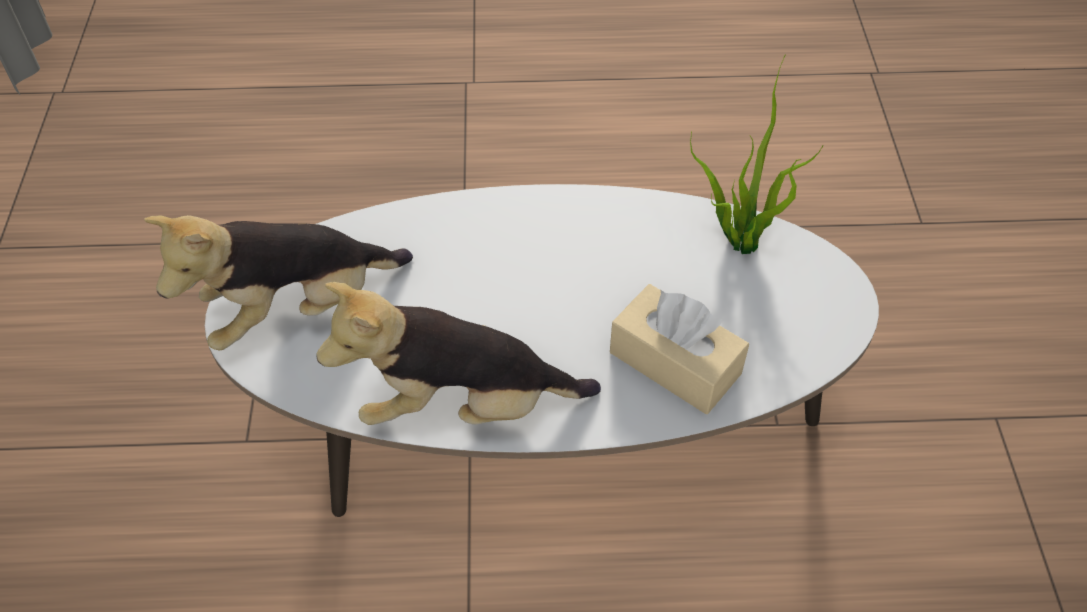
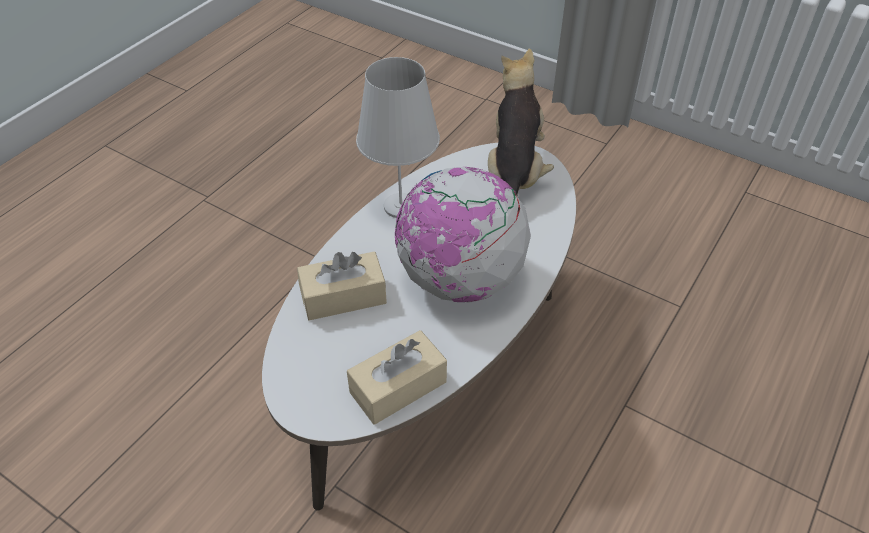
camera: 125 degrees right, 5 degrees down
(463, 405) = (400, 206): plush toy -> white table lamp
(546, 267) = (459, 280): none -> globe
(739, 239) = (398, 387): potted plant -> beige tissue box

